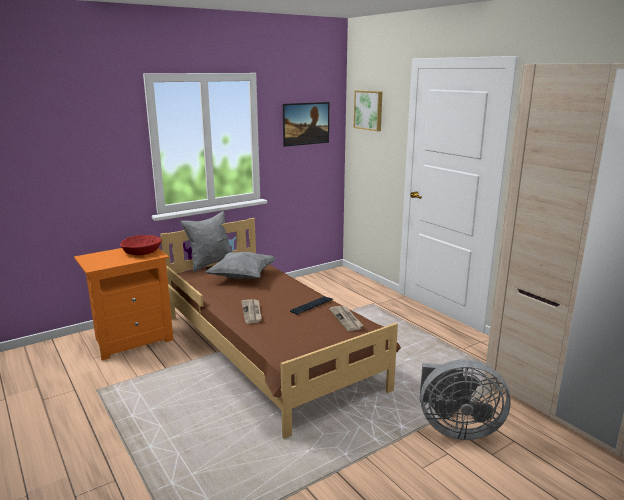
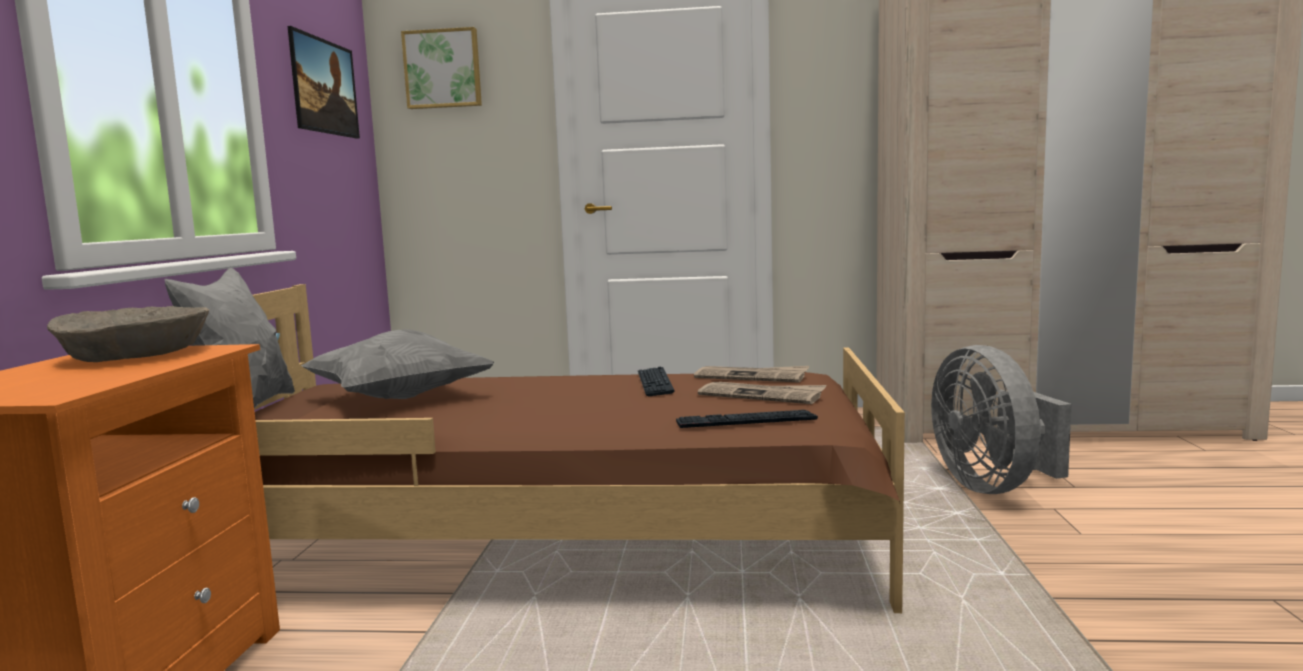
camera: 50 degrees left, 10 degrees down
(142, 252) = (137, 355): red bowl -> beige bowl
(252, 312) = (587, 416): newspaper -> newspaper (762, 396)
(274, 339) = (746, 422): none -> keyboard
(456, 428) = (993, 486): grey fan -> grey fan turned 120 degrees clockwise

